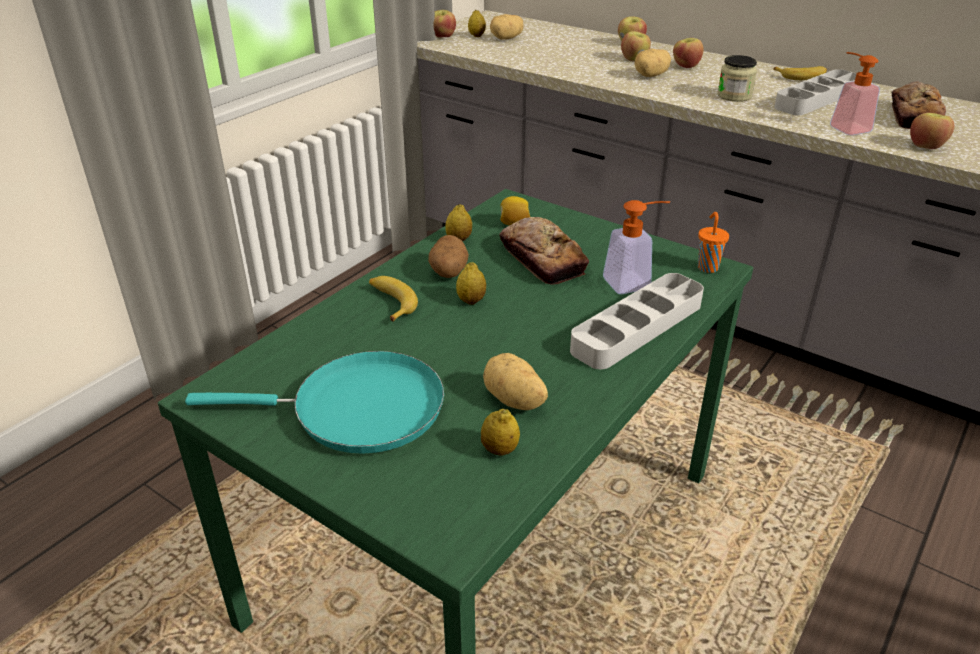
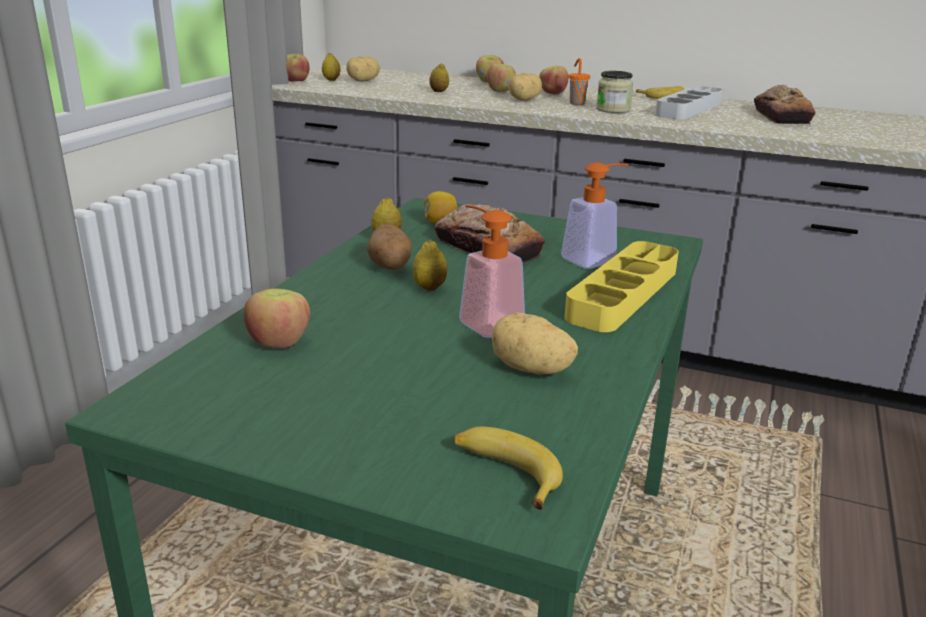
camera: 15 degrees left, 10 degrees down
(357, 409) = (346, 398): turquoise frying pan -> none
(390, 302) = (336, 297): banana -> banana (505, 473)
(500, 450) = (542, 417): lemon -> lemon (439, 91)
(637, 327) = (623, 294): grey tray -> yellow tray
(707, 267) = (659, 242): orange cup -> orange cup (576, 103)
(845, 127) = (729, 125): soap dispenser -> soap dispenser (484, 321)
(926, 146) = (809, 133): apple -> apple (279, 342)

